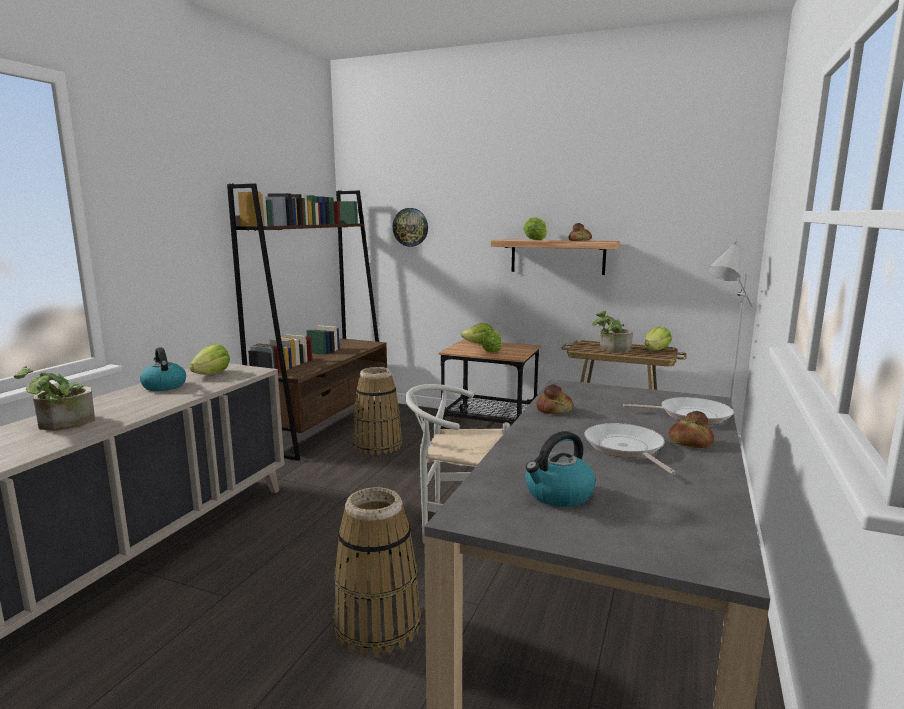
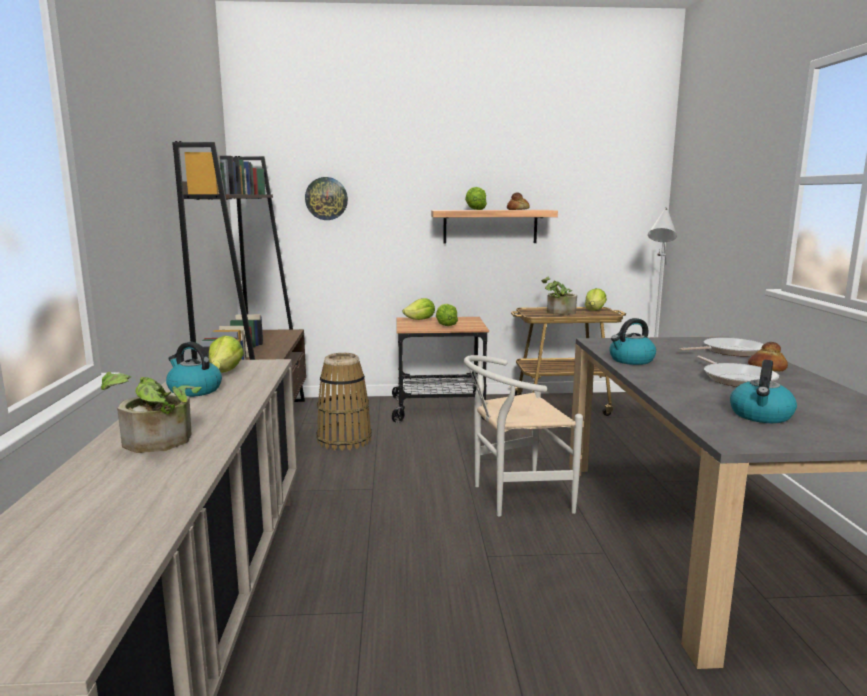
camera: 25 degrees left, 0 degrees up
(378, 625) = (543, 592): basket -> none
(554, 410) = (631, 360): bread -> kettle
(625, 448) = (736, 379): frying pan -> frying pan turned 150 degrees counterclockwise

